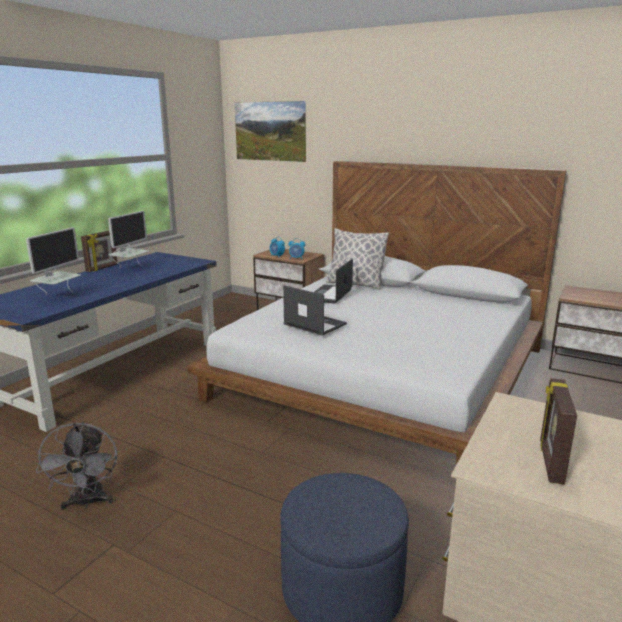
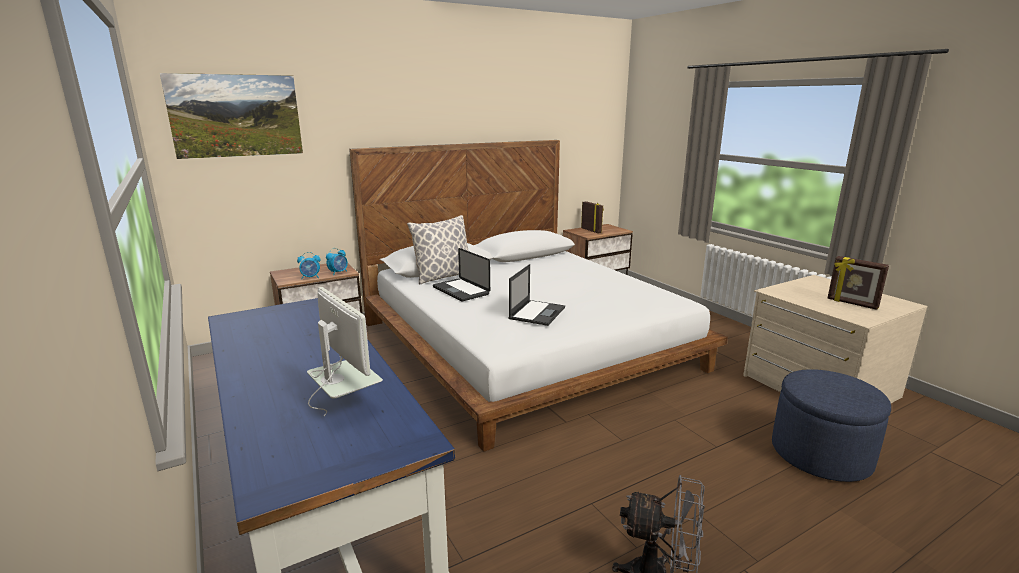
camera: 60 degrees left, 0 degrees up
(102, 268) = (227, 361): picture frame -> picture frame (591, 230)
(130, 269) = (277, 344): monitor -> none
(314, 324) = (537, 312): laptop -> laptop turned 135 degrees clockwise

